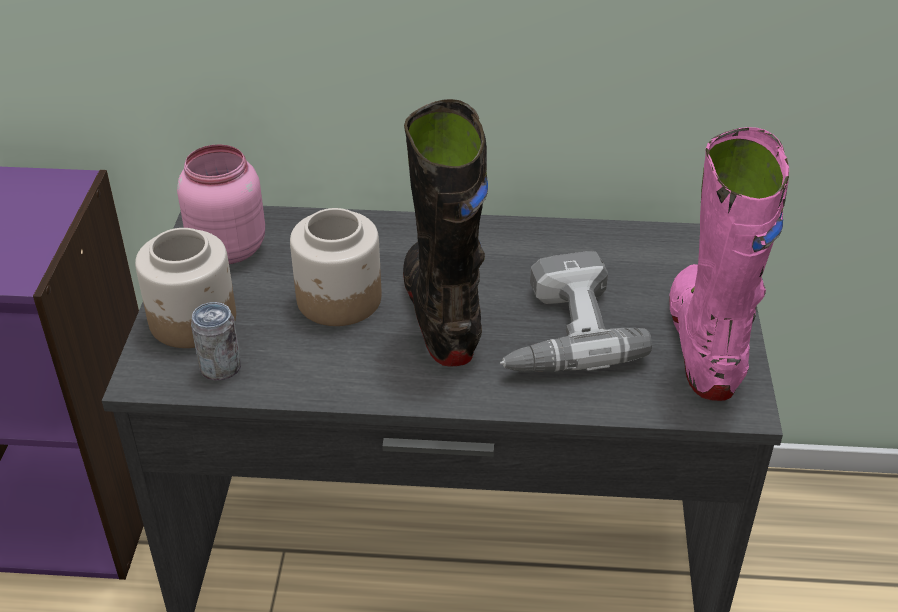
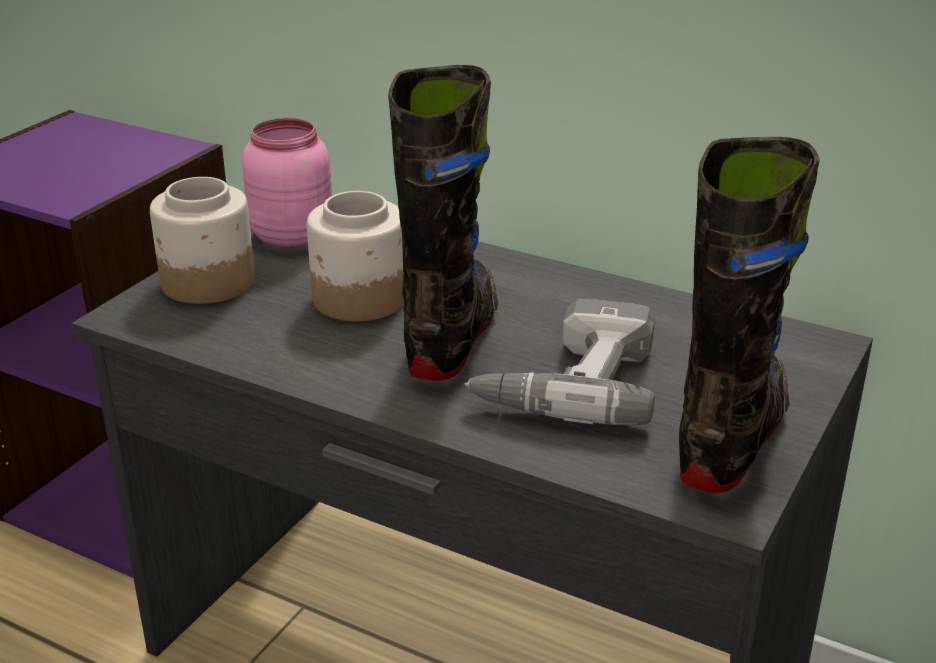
camera: 25 degrees right, 10 degrees down
(220, 368) = (197, 325): can -> none
(705, 345) = (732, 437): pink boot -> black boot

